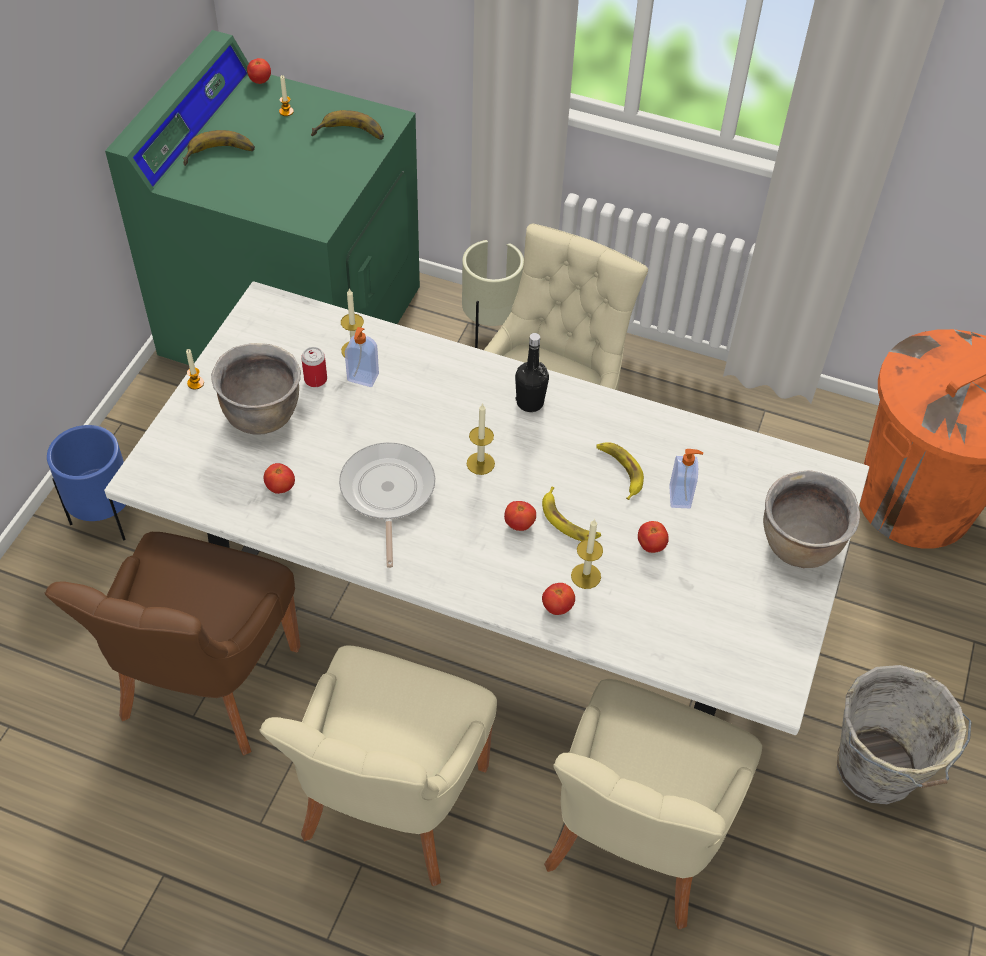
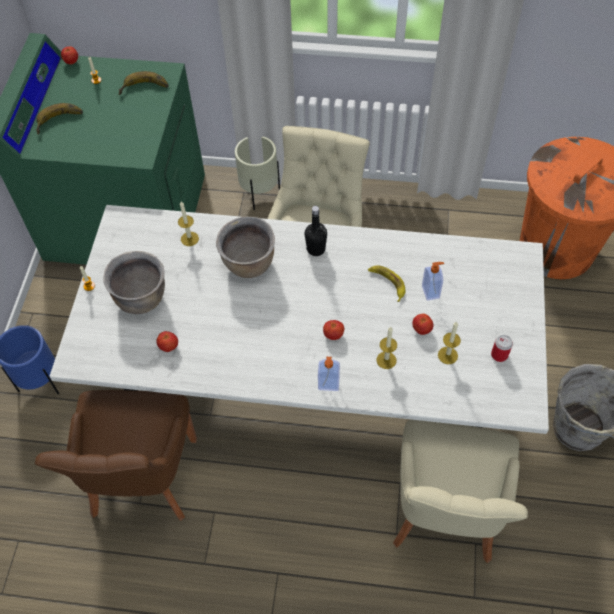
camera: 10 degrees left, 5 degrees up
(315, 379) = (170, 265): can -> can (499, 355)
(362, 378) = (201, 257): soap dispenser -> soap dispenser (328, 385)
(387, 493) = (241, 334): frying pan -> none
(390, 807) = (285, 531): beige chair -> none
(480, 463) = (296, 299): candle -> candle (447, 355)
(557, 607) = (374, 385): tomato -> none
(568, 520) = (364, 325): banana -> none
(799, 546) = (514, 307): brown cooking pot -> brown cooking pot (249, 264)

